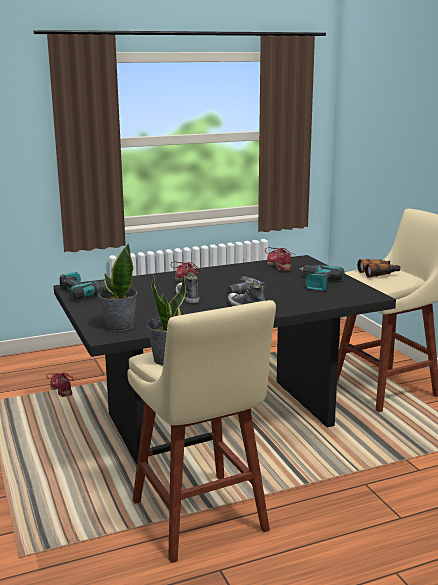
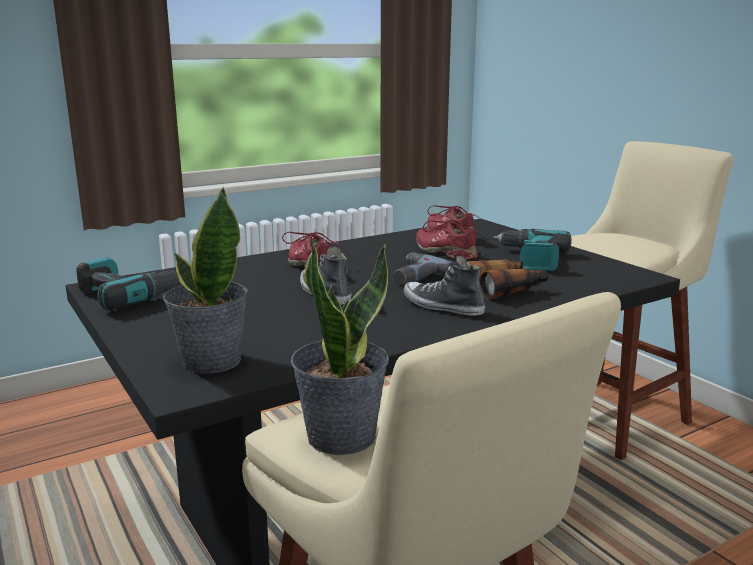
camera: 10 degrees left, 0 degrees up
(62, 389) = (92, 461): red shoe -> red shoe (446, 252)
(379, 273) = (606, 241): binoculars -> binoculars (505, 288)

